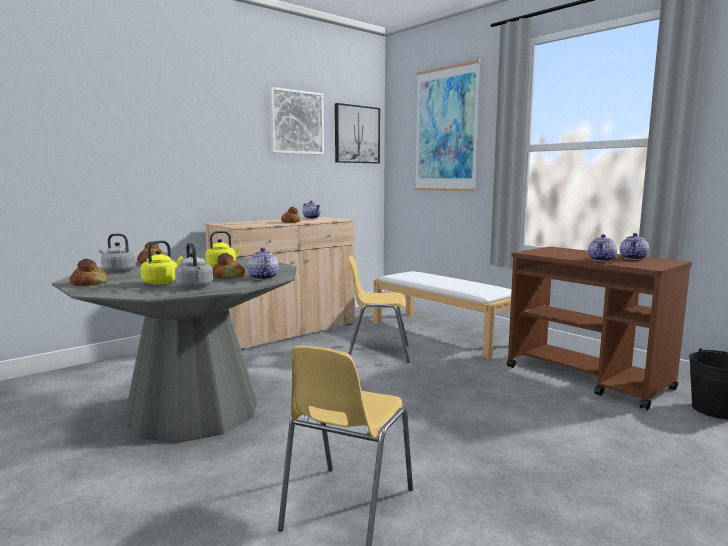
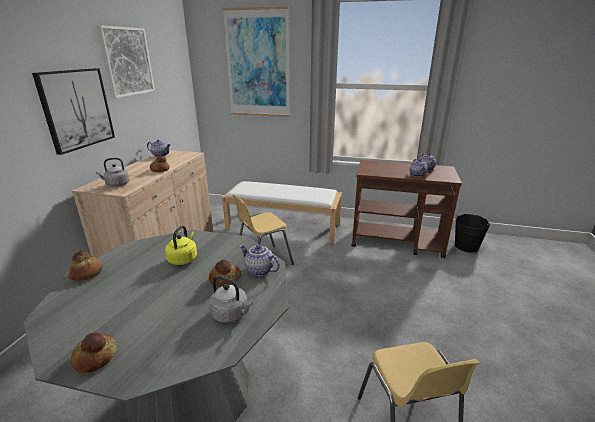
camera: 35 degrees left, 15 degrees up
(117, 271) = (80, 311): grey kettle -> grey kettle (116, 184)
(162, 282) = (181, 318): yellow kettle -> none
(356, 134) = (172, 66): picture -> picture (76, 109)

